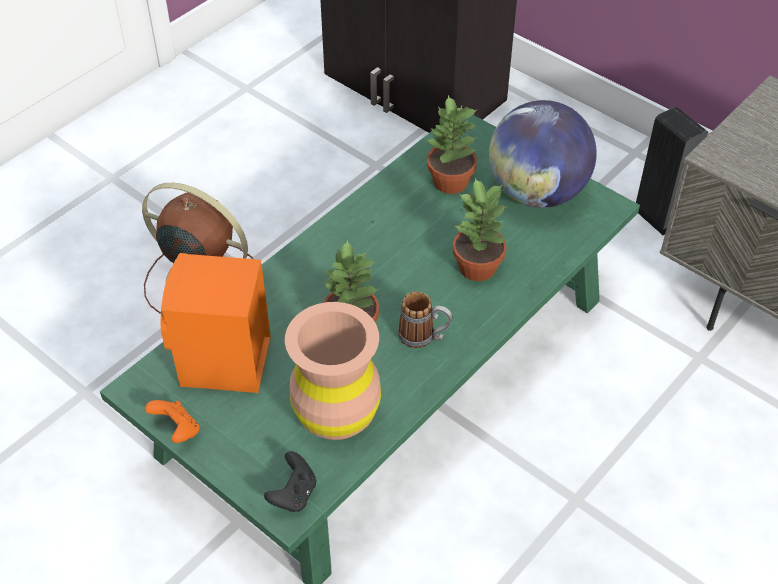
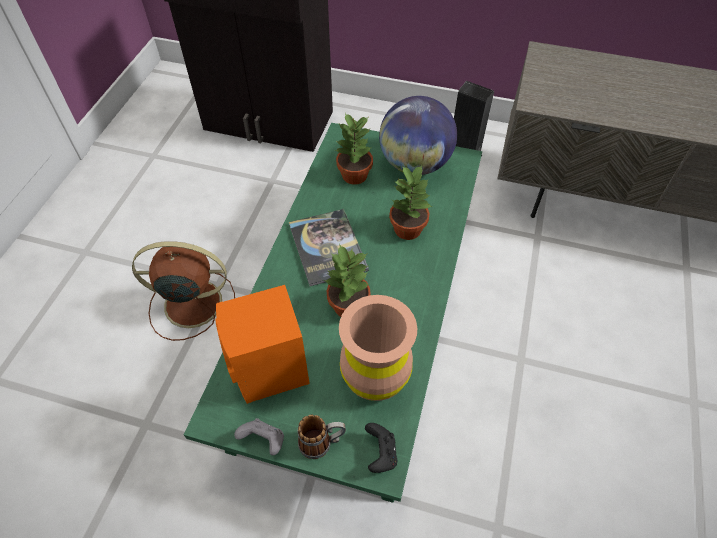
camera: 25 degrees left, 5 degrees up
(177, 430) = (264, 441): orange game controller -> grey game controller
(366, 255) = (327, 247): none -> book
(424, 337) = (402, 293): mug -> mug (322, 443)

